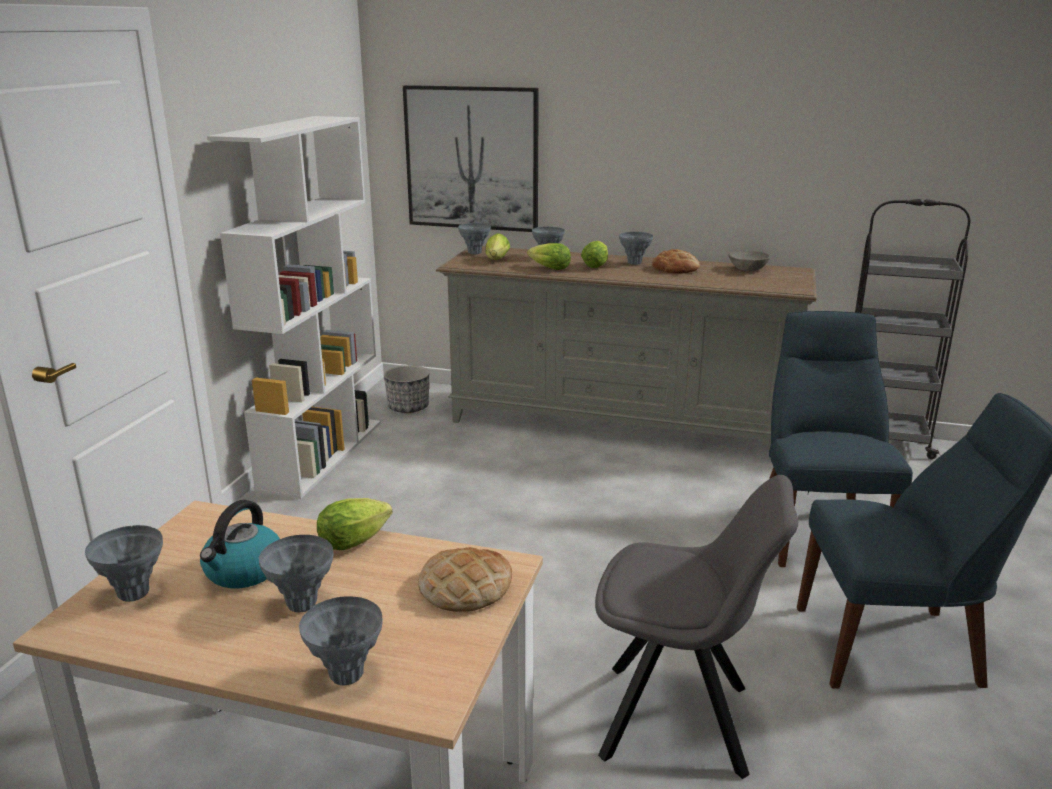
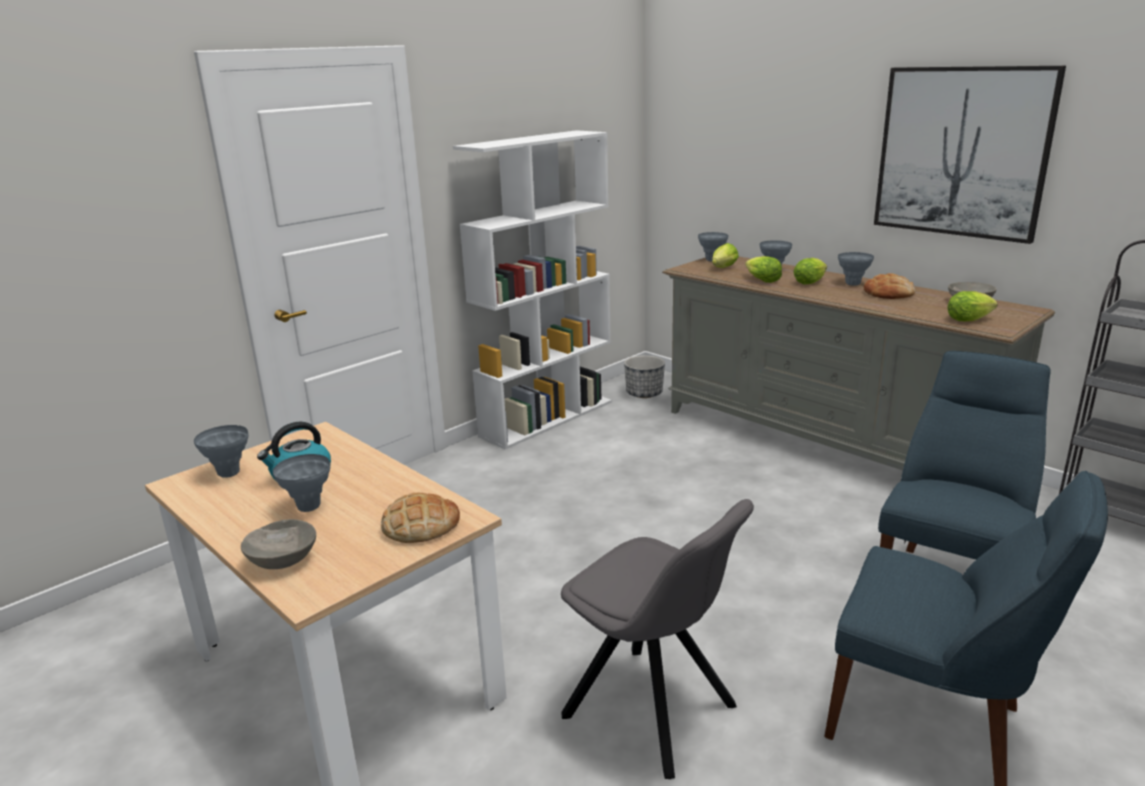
camera: 30 degrees right, 0 degrees up
(346, 676) = (282, 561): grey vase -> grey bowl
(357, 540) = (389, 473): lettuce -> lettuce (971, 320)
(472, 158) = (725, 172): picture -> picture (961, 152)

